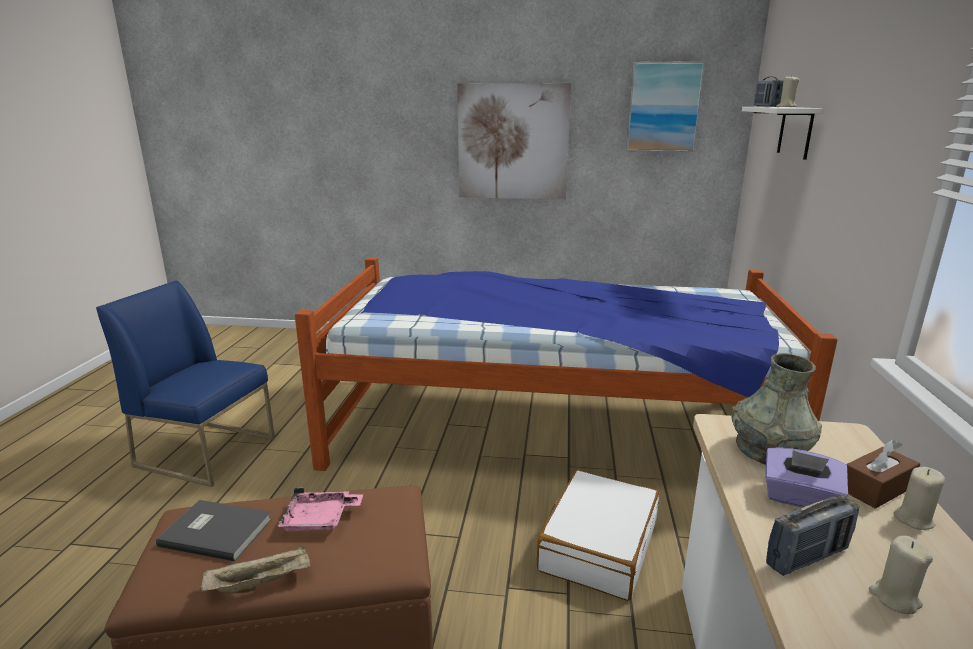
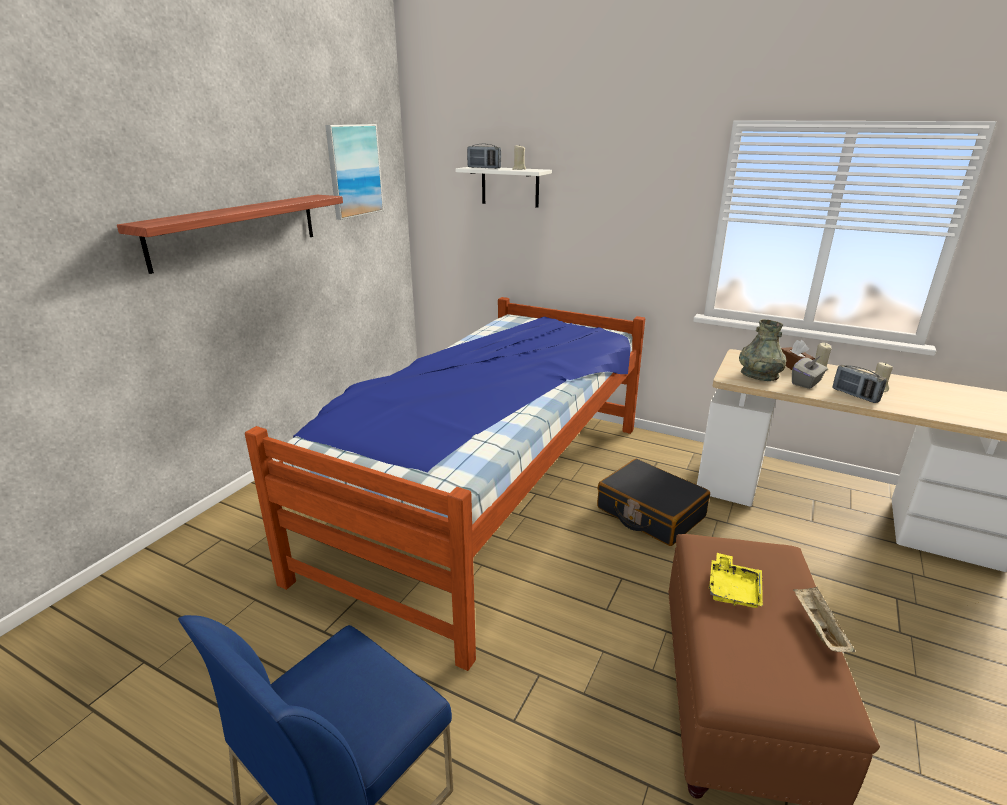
camera: 70 degrees left, 5 degrees up
(216, 531) = (749, 660): grey book -> none
(320, 519) = (733, 589): pink tray -> yellow tray
(513, 142) = (237, 230): picture -> shelf
(597, 546) = (650, 513): white suitcase -> black suitcase
(799, 499) = (806, 383): purple tissue box -> grey tissue box
(807, 557) = (855, 395): radio -> radio turned 150 degrees clockwise

